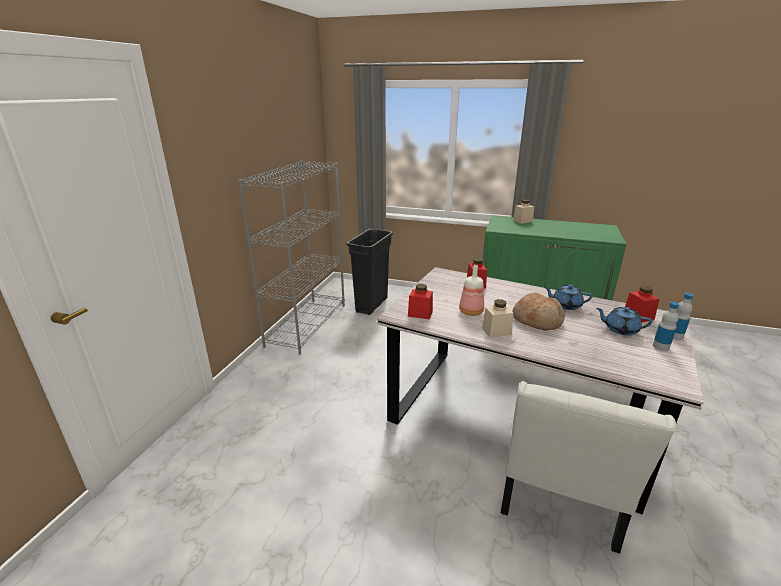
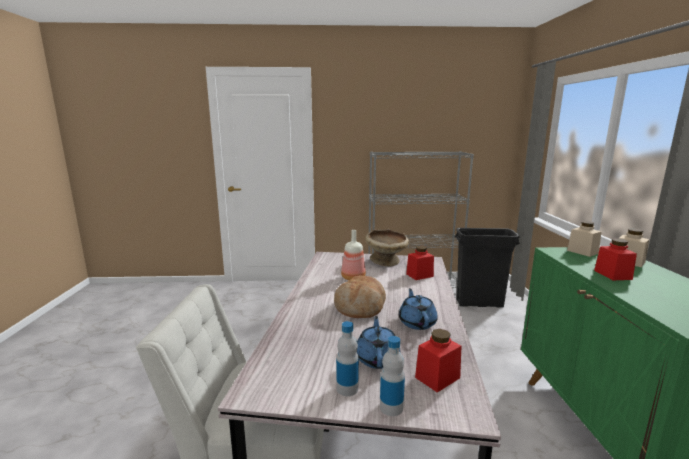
camera: 70 degrees right, 10 degrees down
(420, 313) = (334, 262): red jar -> red jar (612, 275)
(434, 290) = (386, 261): none -> beige bowl
(496, 331) = (322, 290): beige jar -> beige jar (582, 252)

